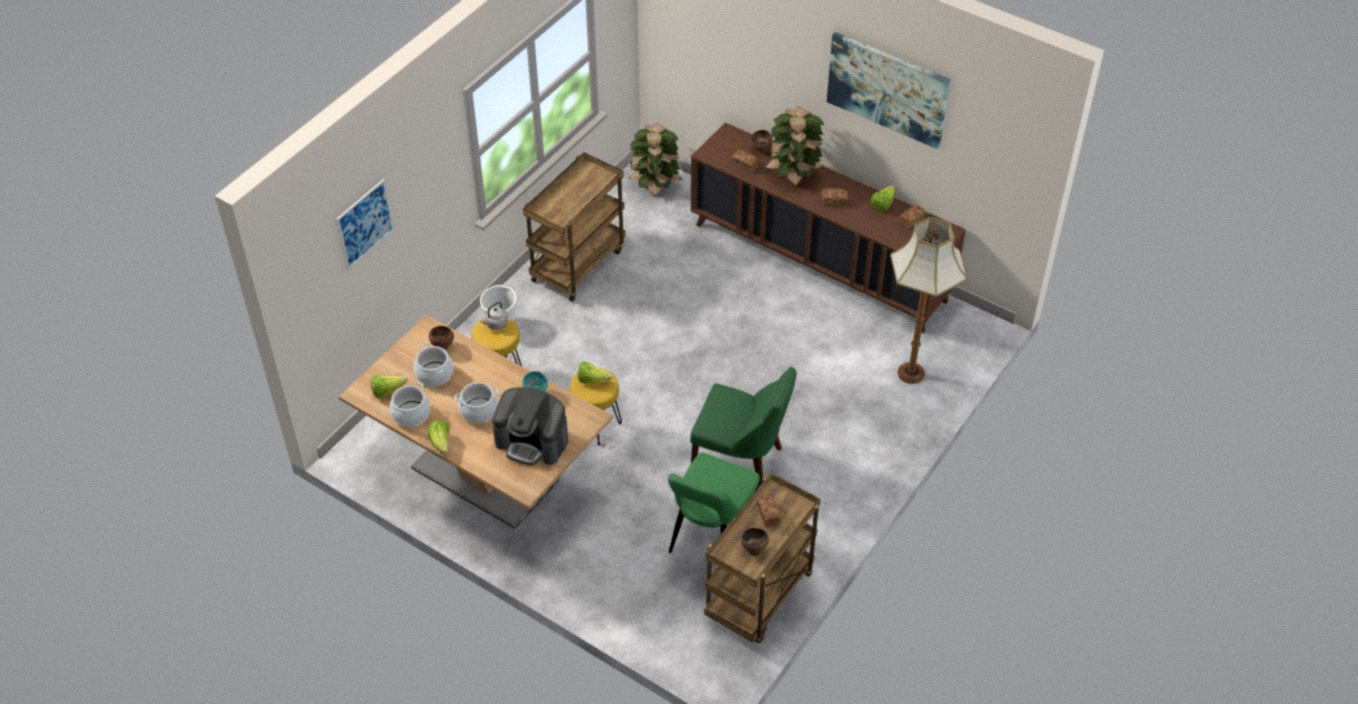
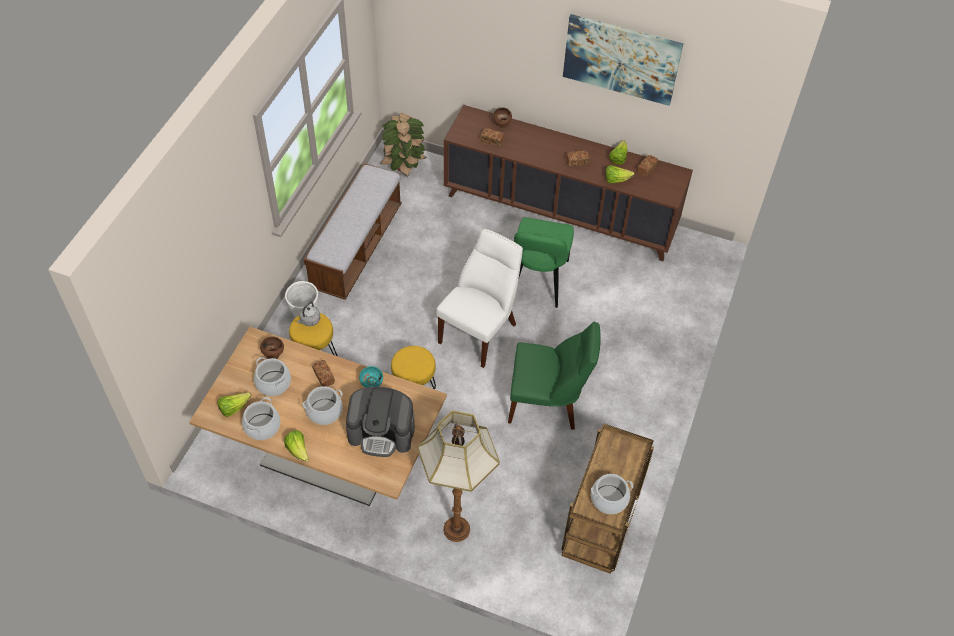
camera: 15 degrees left, 5 degrees up
(365, 224) = (187, 259): picture -> none
(577, 264) = (357, 247): brown cart -> bench
(592, 380) = (411, 358): lettuce -> lettuce (616, 180)
(688, 373) = (480, 331): none -> white chair
(711, 537) = (543, 479): green chair -> green chair (538, 283)
(753, 550) = (609, 499): brown bowl -> cooking pot
(768, 514) = (611, 463): bread -> bread (323, 377)
(792, 176) = (535, 145): potted plant -> none
(912, 373) = (665, 298): floor lamp -> floor lamp (457, 529)

